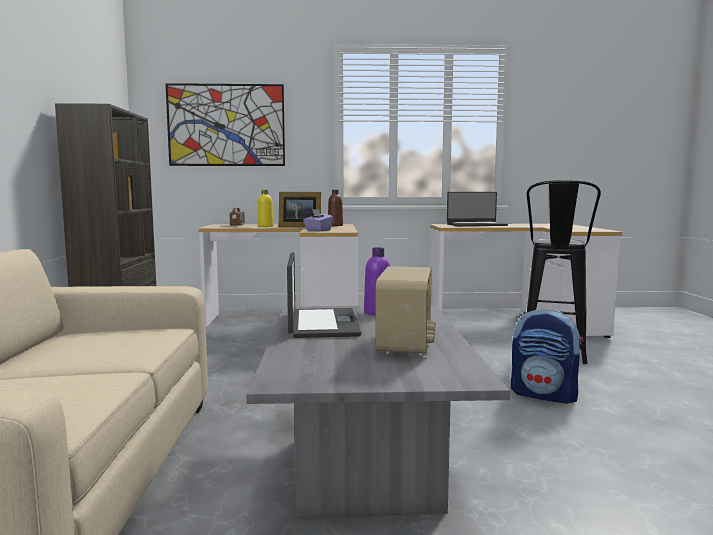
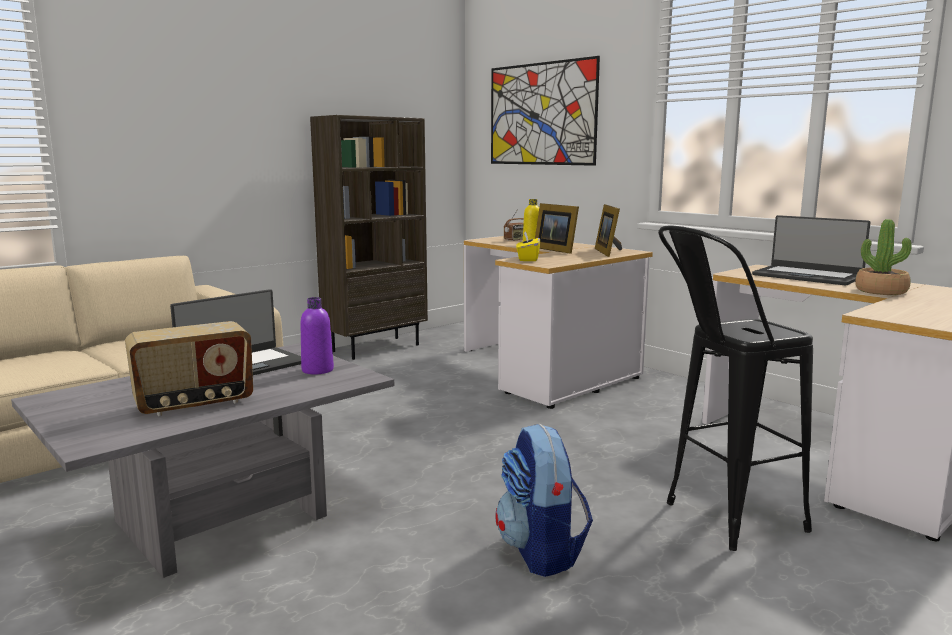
camera: 50 degrees right, 5 degrees up
(318, 230) = (528, 259): purple tissue box -> yellow tissue box
(335, 225) = (608, 252): brown bottle -> picture frame
(528, 226) = (881, 291): none -> potted plant

